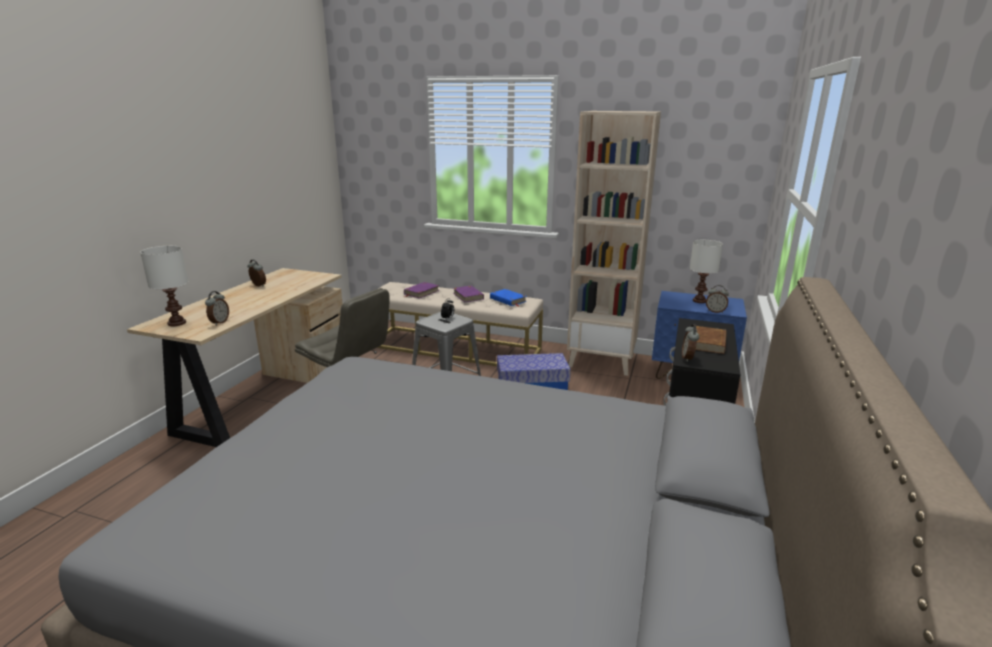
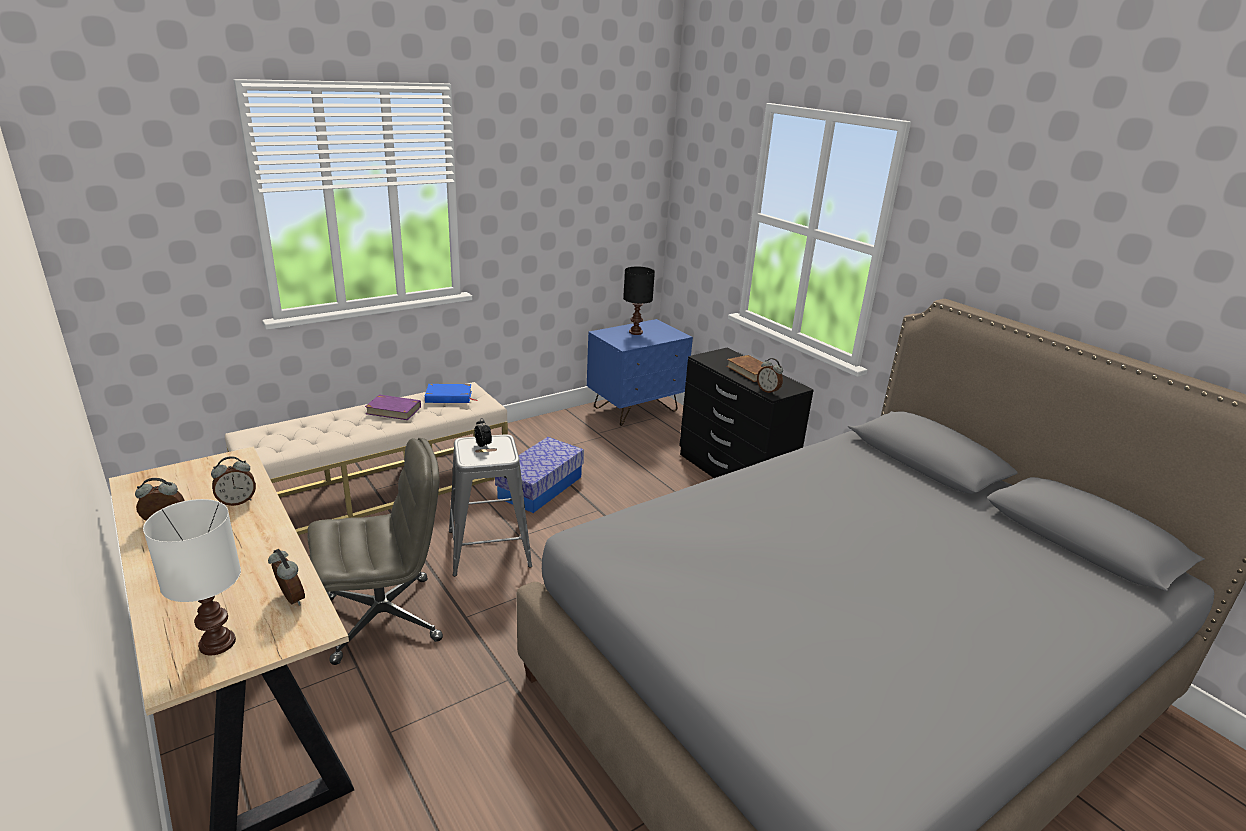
camera: 55 degrees left, 5 degrees up
(421, 292) = (321, 429): purple book -> none
(602, 361) = (552, 430): beige bookcase -> none
(699, 301) = (635, 332): white table lamp -> black table lamp
(715, 311) = (666, 339): alarm clock -> alarm clock (237, 501)

